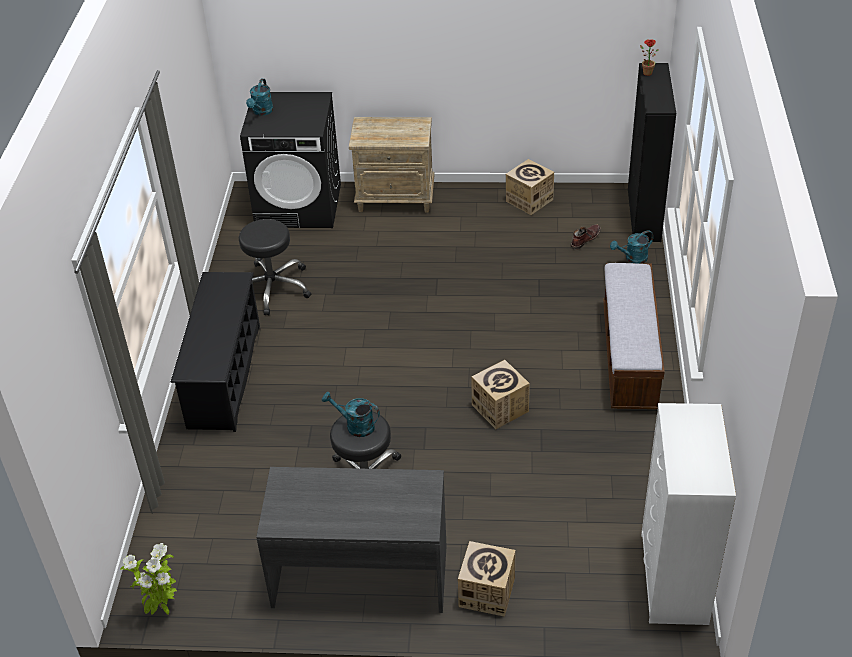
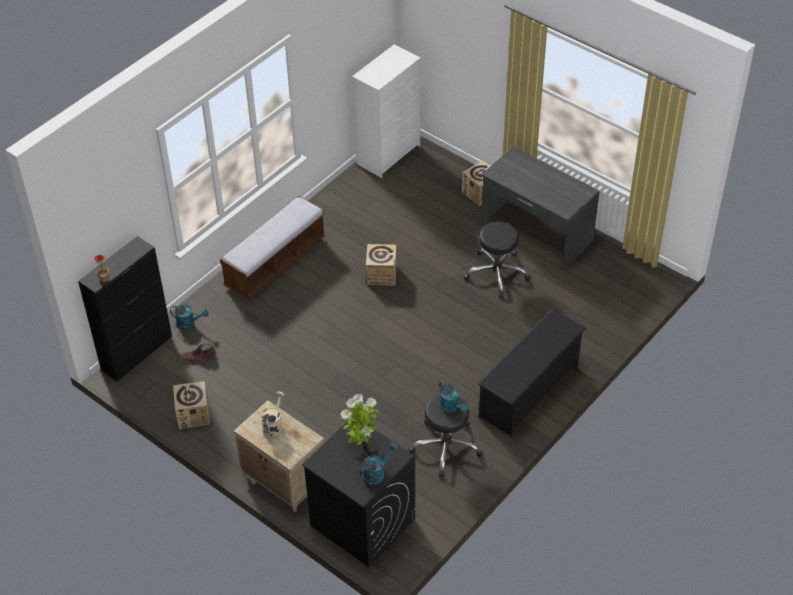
camera: 145 degrees left, 5 degrees up
(162, 609) = (650, 268): potted plant -> potted plant (361, 443)
(355, 426) = (499, 237): turquoise watering can -> turquoise watering can (451, 408)
(402, 134) = (273, 425): none -> beige watering can

